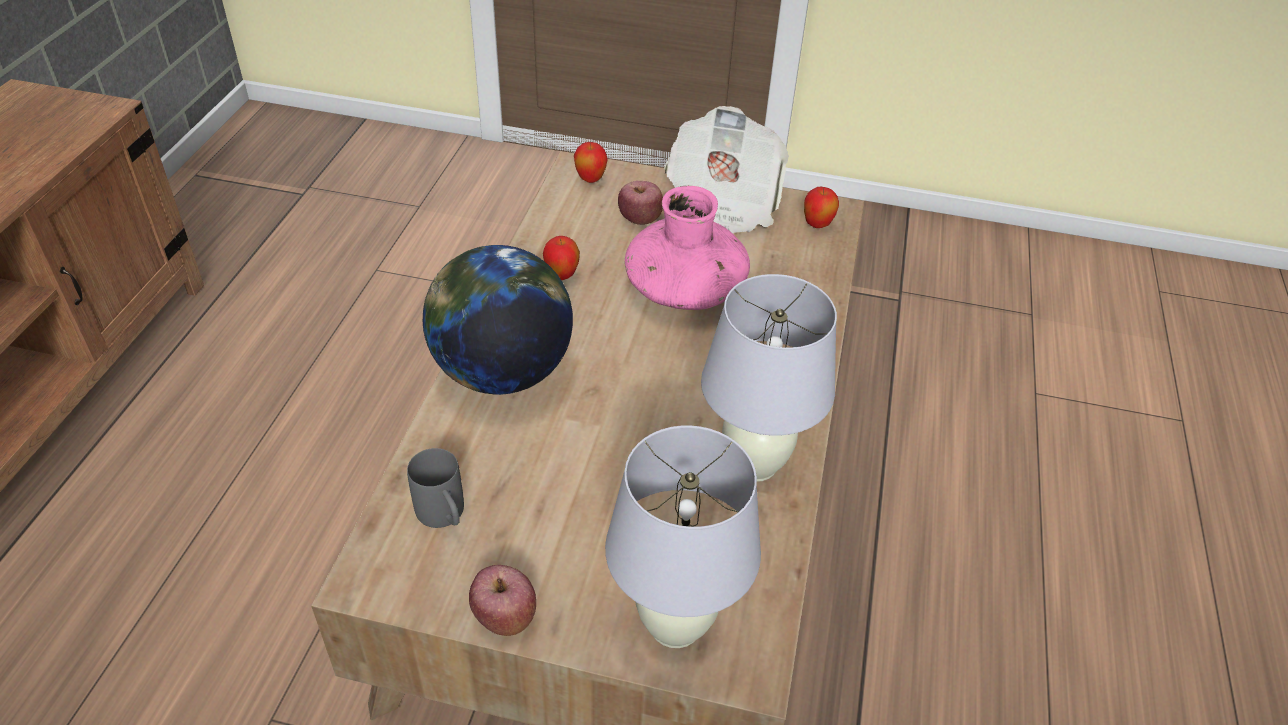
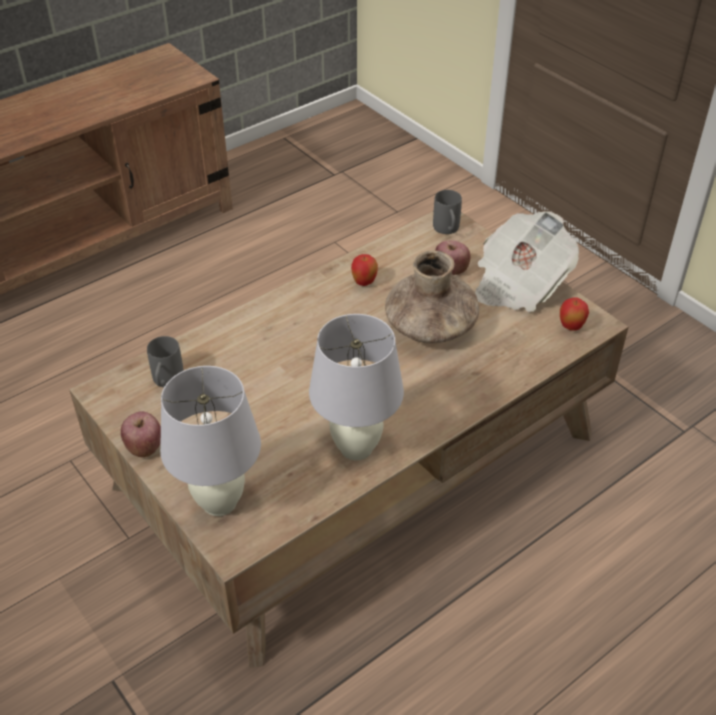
camera: 40 degrees right, 0 degrees up
(502, 373) = (272, 323): globe -> none
(590, 179) = (447, 230): apple -> grey mug
(685, 289) = (430, 326): pink vase -> brown vase

